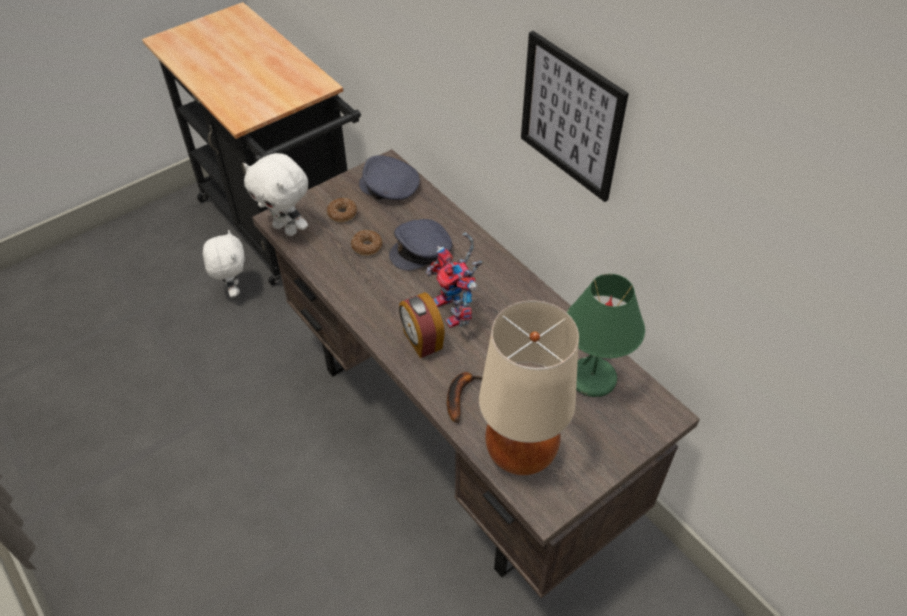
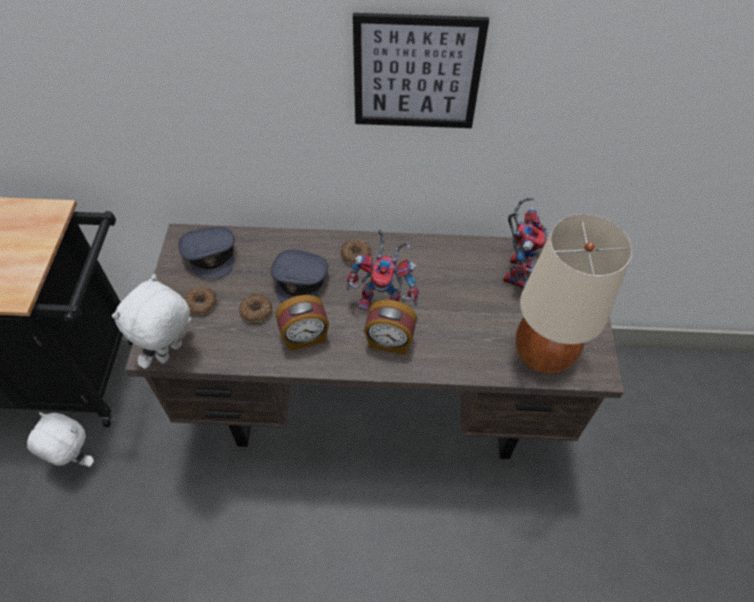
camera: 50 degrees left, 5 degrees up
(286, 229) = (171, 353): white plush toy -> white plush toy turned 135 degrees clockwise
(373, 288) = (305, 337): none -> alarm clock
(389, 188) = (210, 254): grey cap -> grey cap turned 90 degrees counterclockwise
(460, 395) = (462, 354): banana -> none
(482, 265) = (356, 255): none -> donut
(593, 377) = (516, 268): green table lamp -> toy robot

